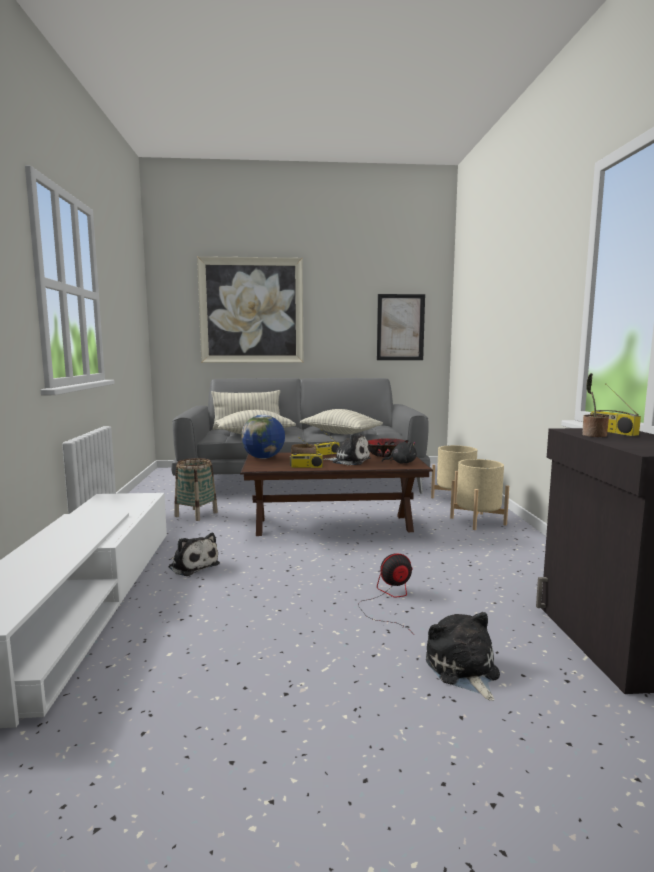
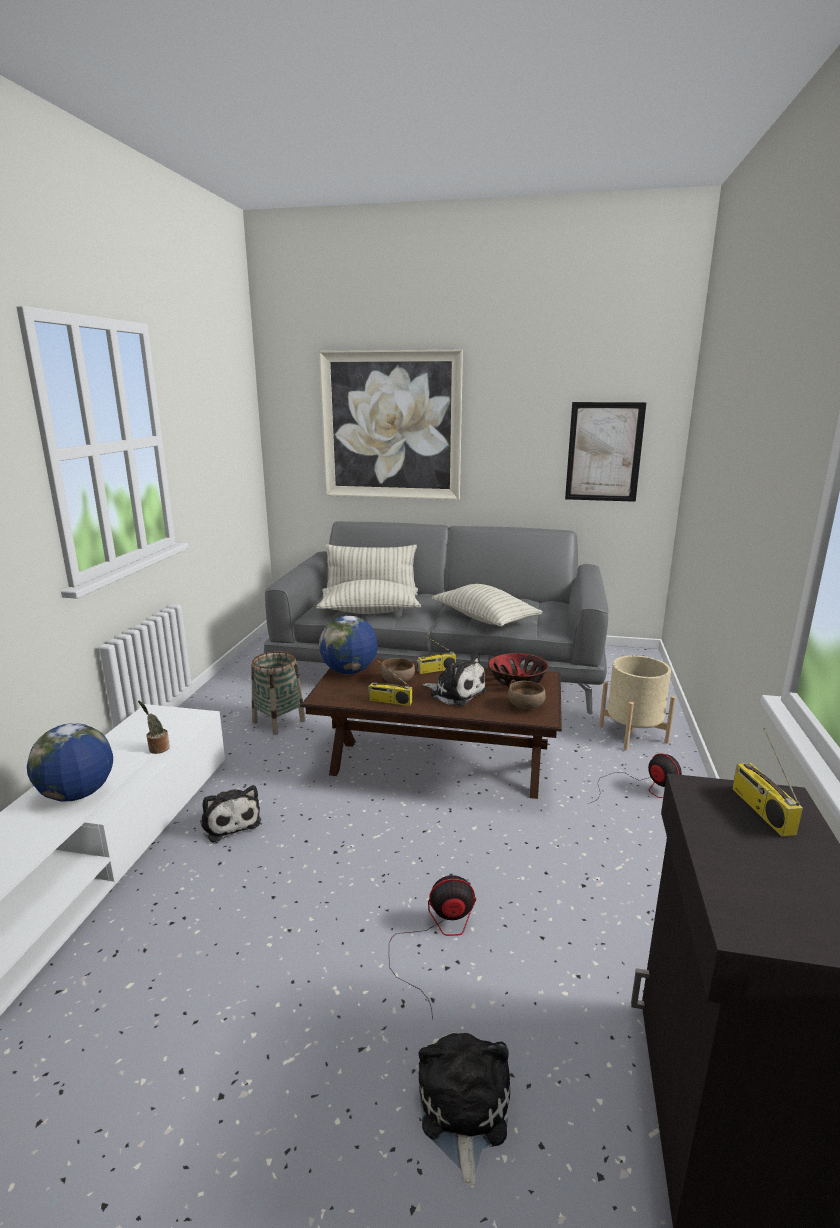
camera: 15 degrees right, 10 degrees up
(81, 534) = (78, 794): none -> globe
(401, 463) = (525, 706): black plush toy -> brown bowl
(478, 521) = (643, 788): beige planter -> fan
(593, 435) = (713, 823): potted plant -> potted plant (157, 748)

